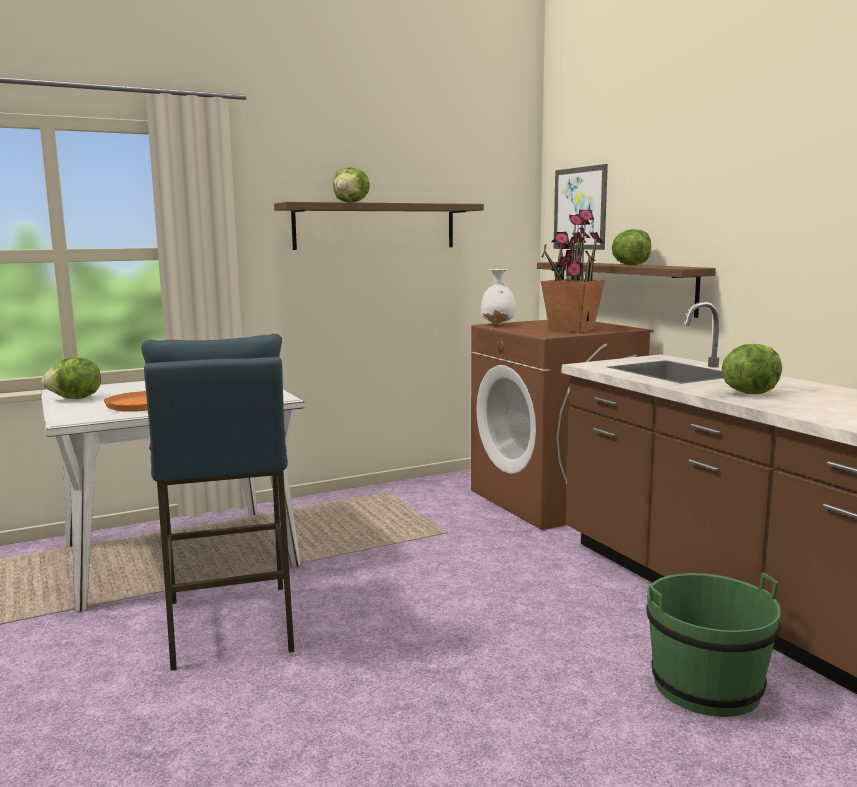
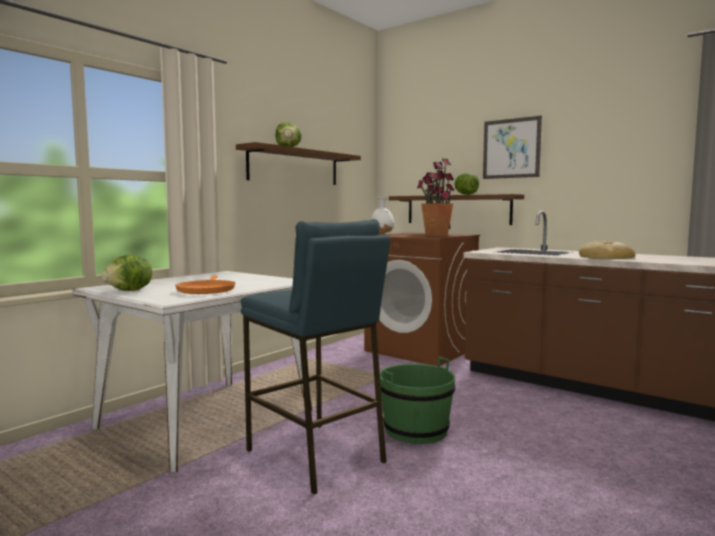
camera: 25 degrees left, 5 degrees down
(580, 208) = (413, 162): picture -> picture (511, 148)
(706, 687) = (636, 429): green bucket -> green bucket (416, 430)
(750, 393) = (605, 257): lettuce -> bread

